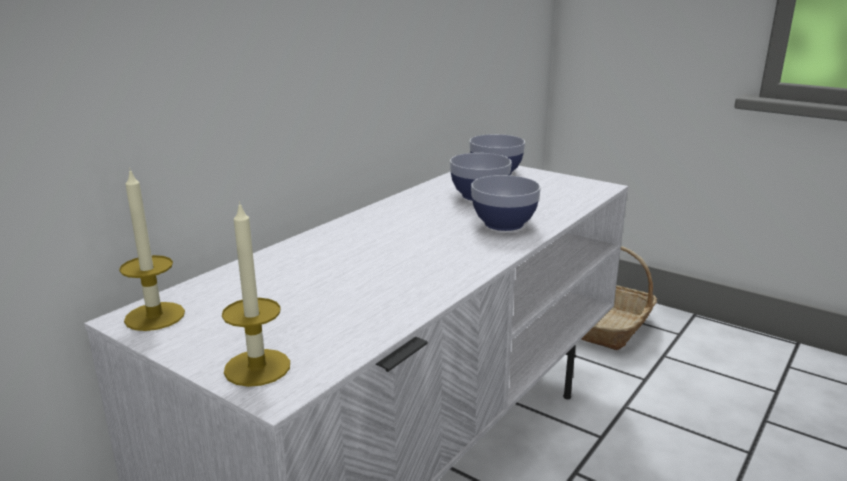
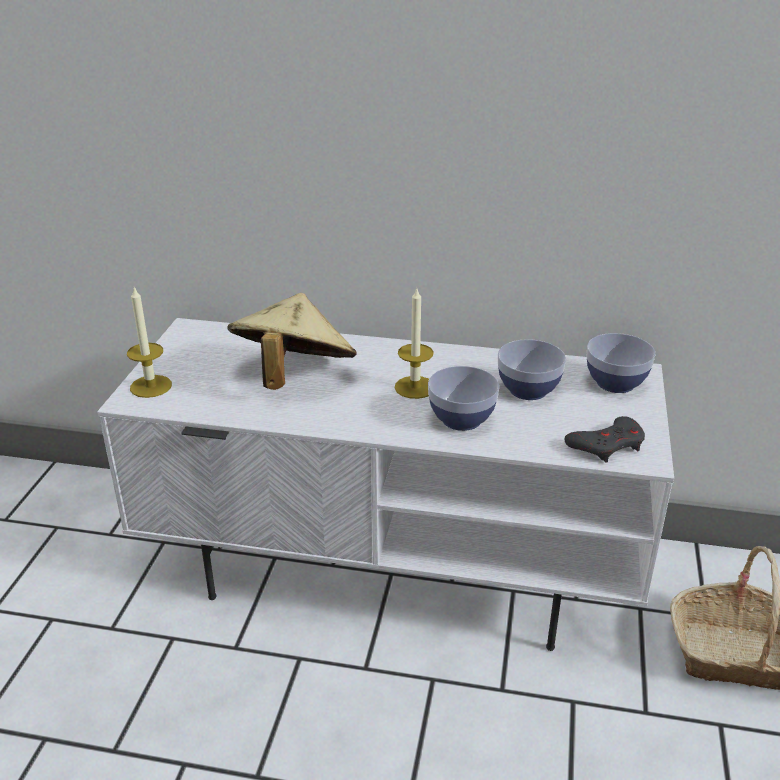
camera: 65 degrees right, 10 degrees up
(155, 316) = (193, 334): candle -> candle (415, 387)
(348, 276) = (293, 377): none -> beige hat
(577, 191) = (607, 445): none -> grey game controller

